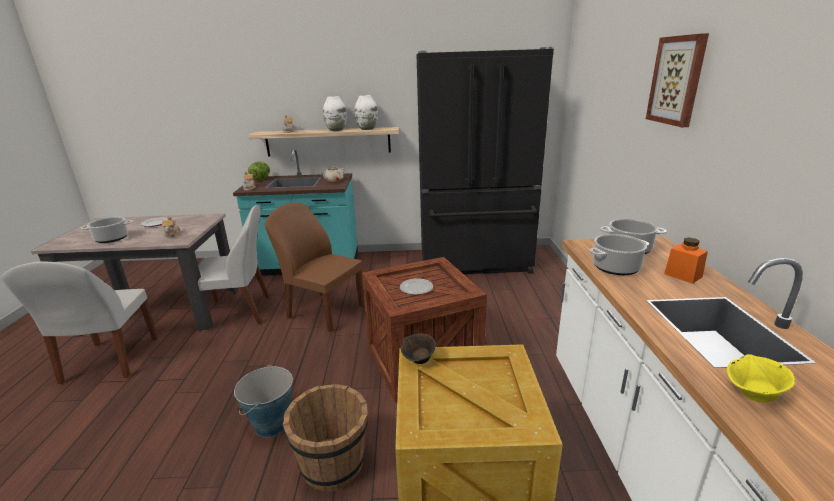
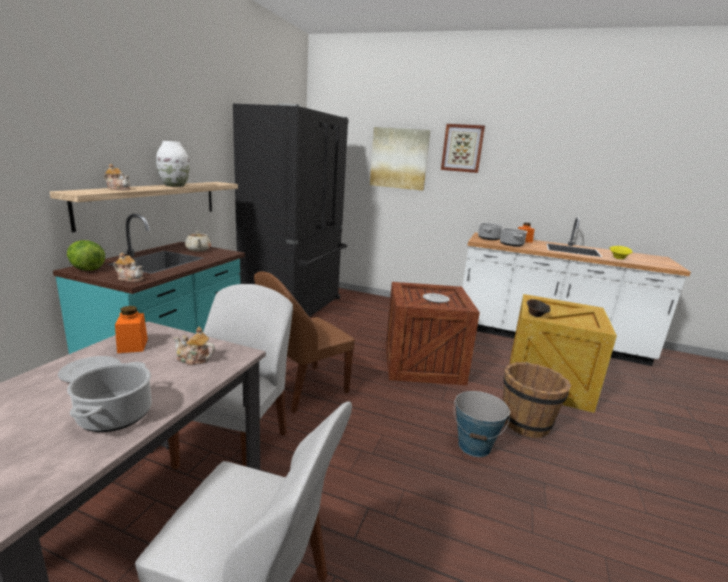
camera: 70 degrees left, 5 degrees down
(188, 220) = (133, 345): none -> orange jar
(367, 129) = (202, 184): white vase -> none
(618, 99) = (399, 158): none -> picture

